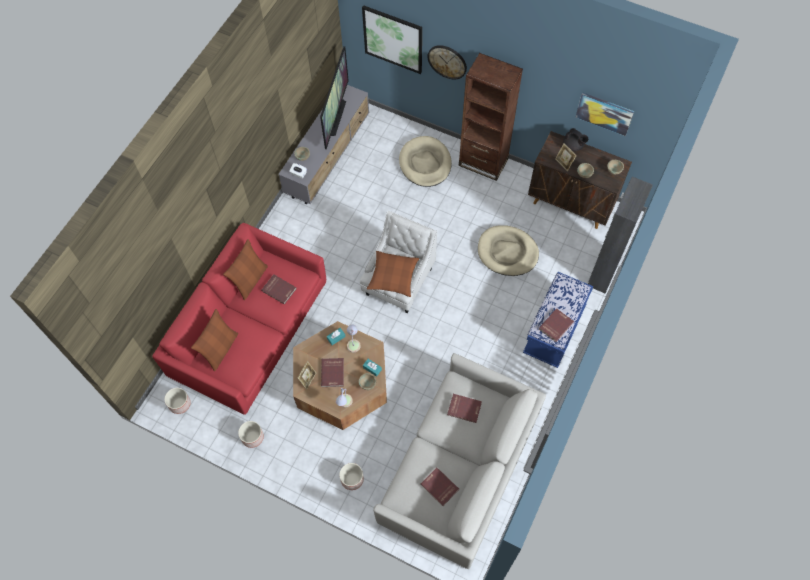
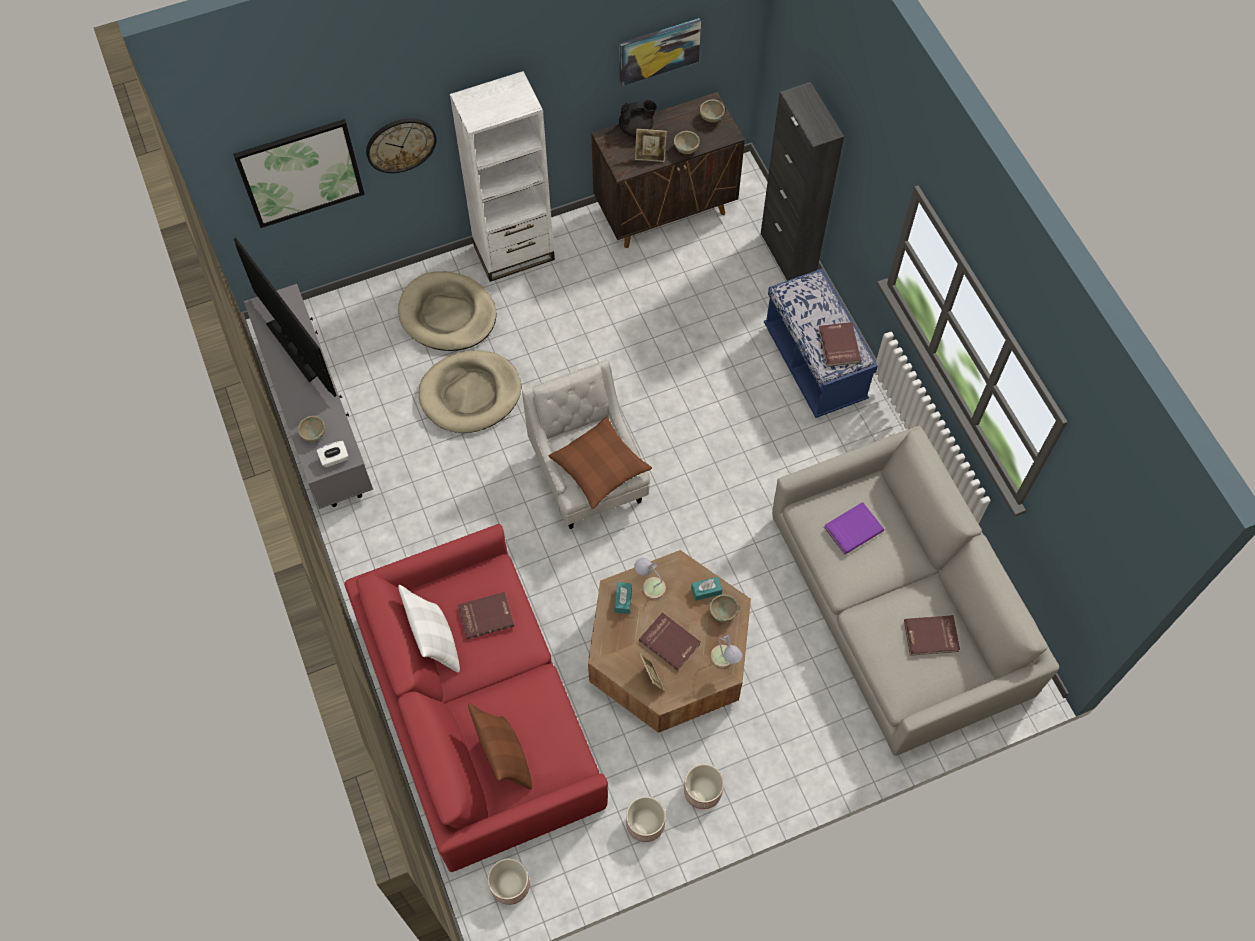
camera: 50 degrees left, 0 degrees up
(250, 280) = (435, 641): brown pillow -> white pillow
(352, 478) = (809, 741): planter -> planter (702, 790)
(464, 408) = (852, 528): red book -> purple book
(483, 162) = (514, 252): brown bookcase -> white bookcase
(507, 252) = (665, 328): beige dog bed -> beige dog bed (470, 394)

